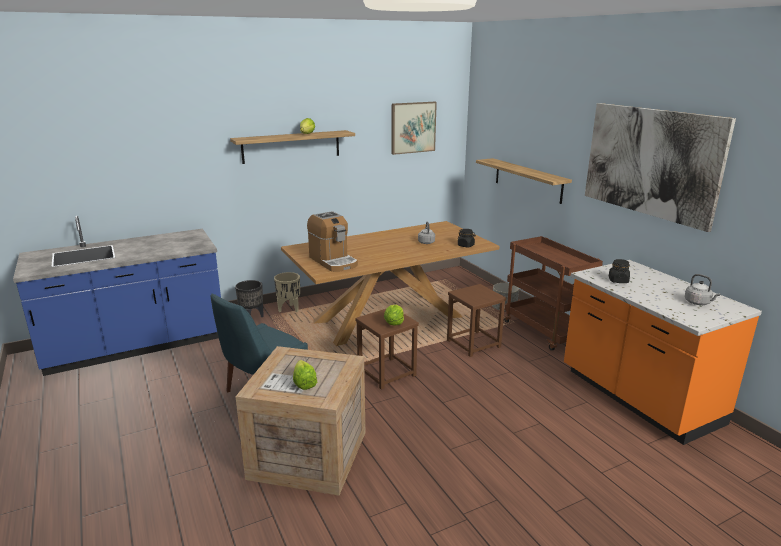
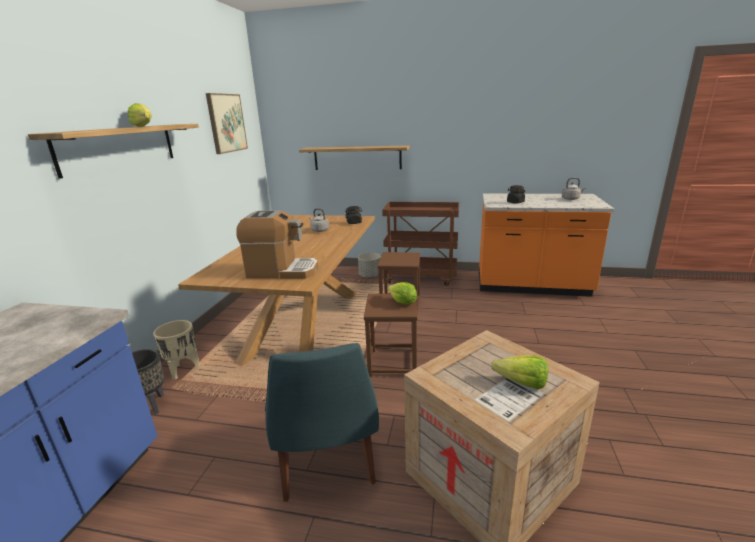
camera: 50 degrees left, 0 degrees up
(651, 162) = (488, 113): picture -> none

